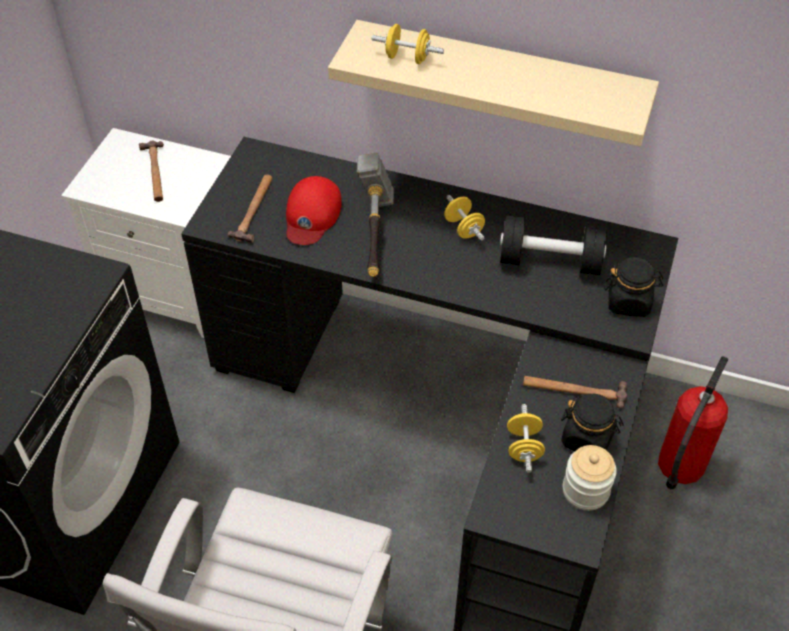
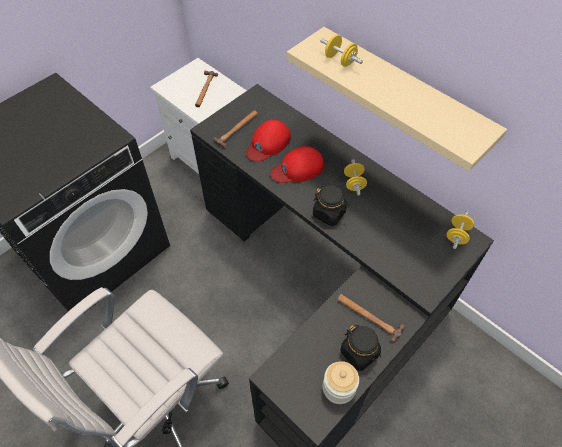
camera: 25 degrees right, 5 degrees up
(375, 235) = (298, 168): hammer -> red cap
(524, 447) = (315, 341): yellow dumbbell -> yellow dumbbell (457, 235)
(550, 261) = (397, 224): black dumbbell -> none
(629, 302) = (435, 271): black jar -> black jar (329, 214)
(680, 468) = (447, 381): fire extinguisher -> none

